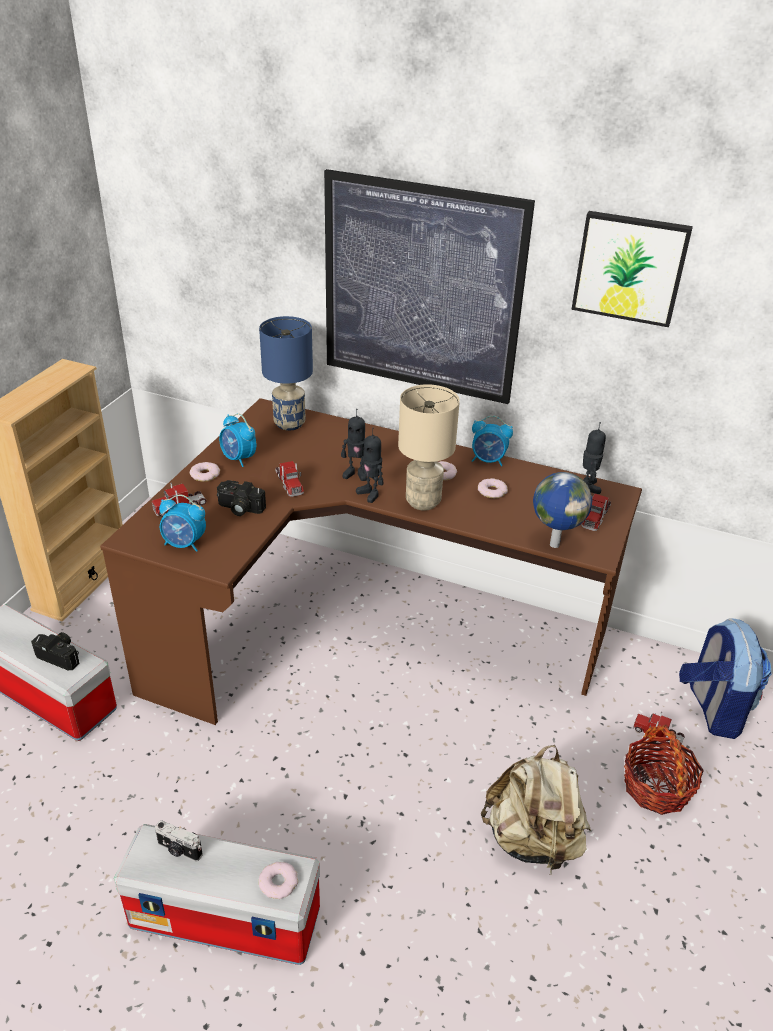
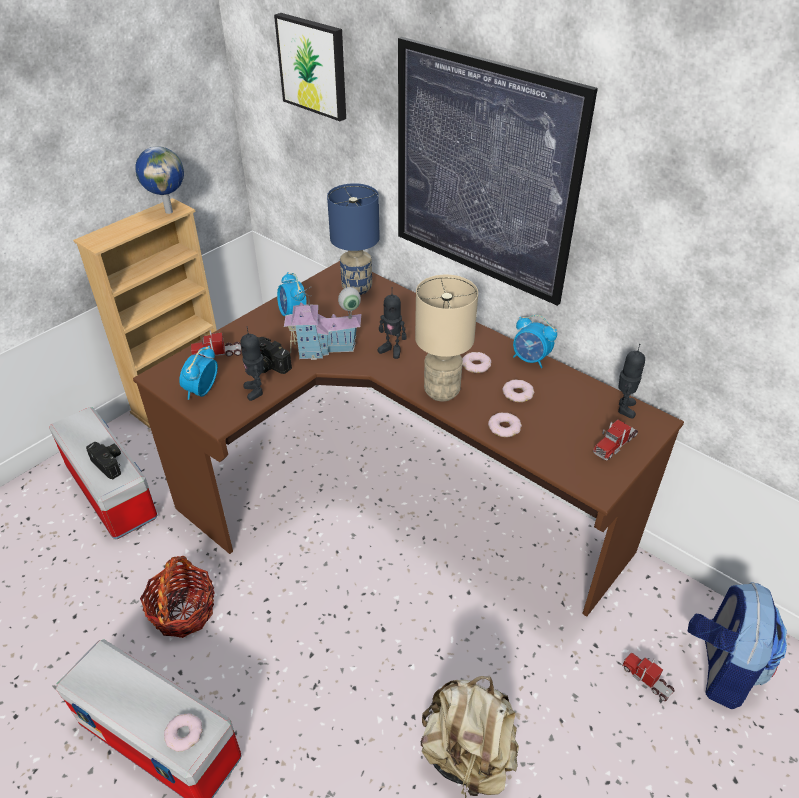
camera: 20 degrees right, 5 degrees up
(179, 850) = (117, 674): camera -> none
(184, 544) = (202, 391): alarm clock -> alarm clock turned 75 degrees clockwise
(205, 474) = (256, 326): donut -> donut (504, 427)
(289, 483) = (325, 348): toy truck -> toy house
(370, 494) = (395, 373): toy robot -> toy robot (256, 390)
(553, 544) = (553, 465): globe -> globe (169, 211)
(630, 268) = (694, 177): picture -> picture (314, 66)
(656, 787) = (621, 737): basket -> basket (183, 611)

